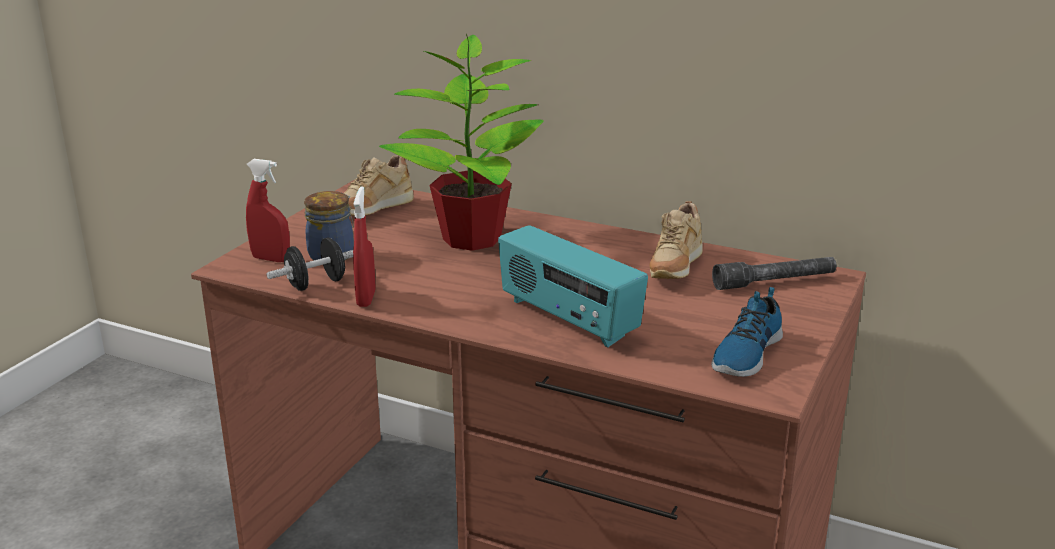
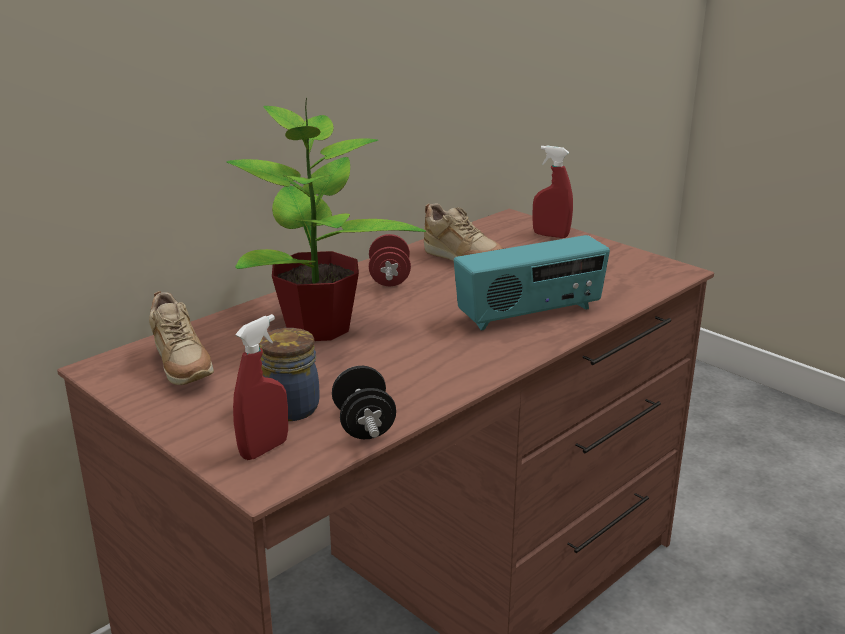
camera: 70 degrees left, 0 degrees up
(366, 298) = (423, 400): red spray bottle -> red spray bottle (550, 235)
(596, 246) = (389, 279): none -> red dumbbell
(745, 354) = (620, 267): shoe -> none
(774, 282) = (509, 235): grey flashlight -> none

